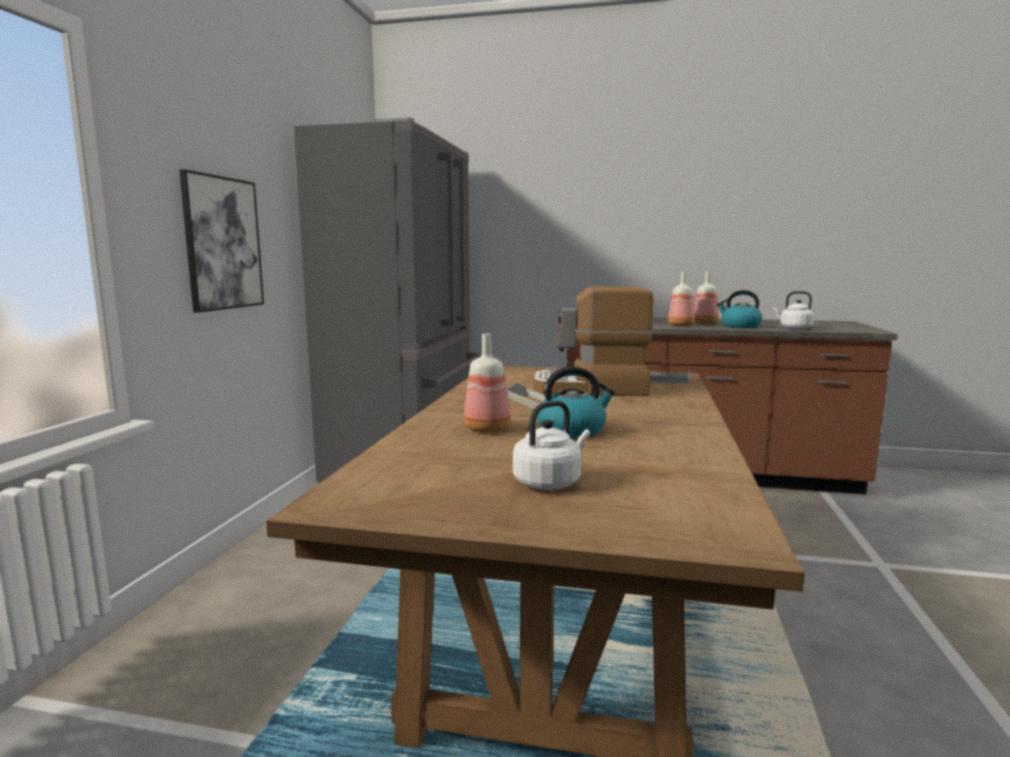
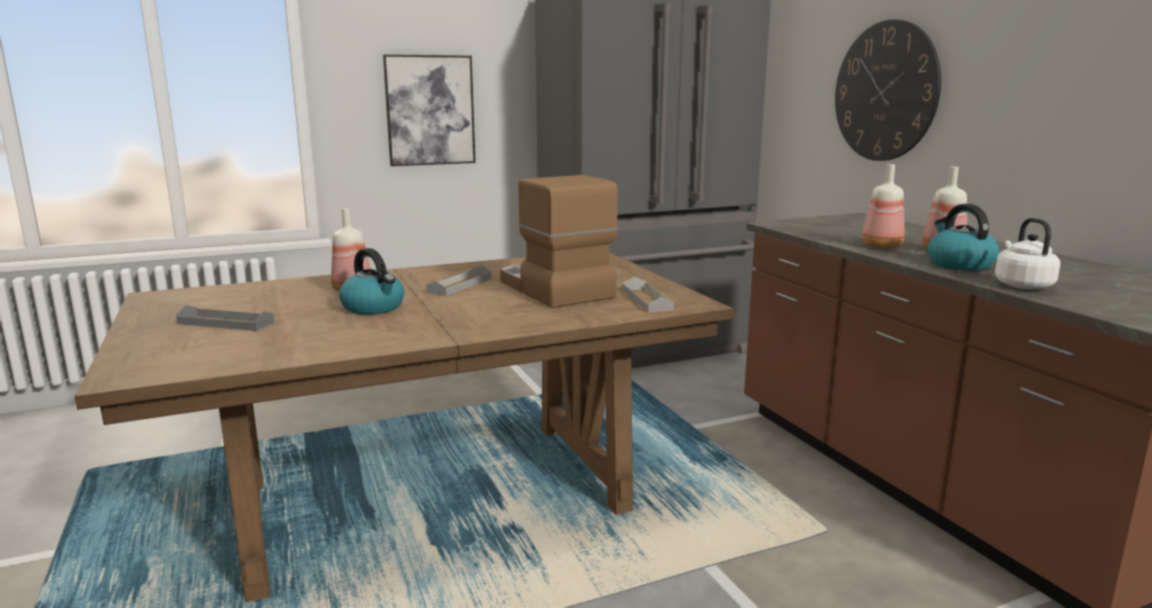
camera: 55 degrees right, 5 degrees up
(550, 482) = (226, 323): white kettle -> grey tray
(584, 232) = (885, 91): none -> wall clock

